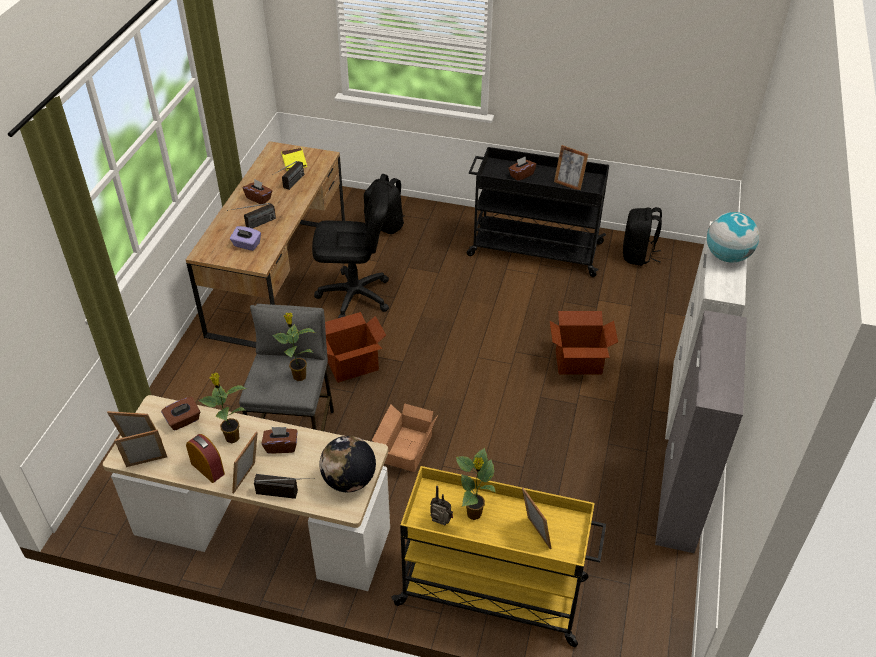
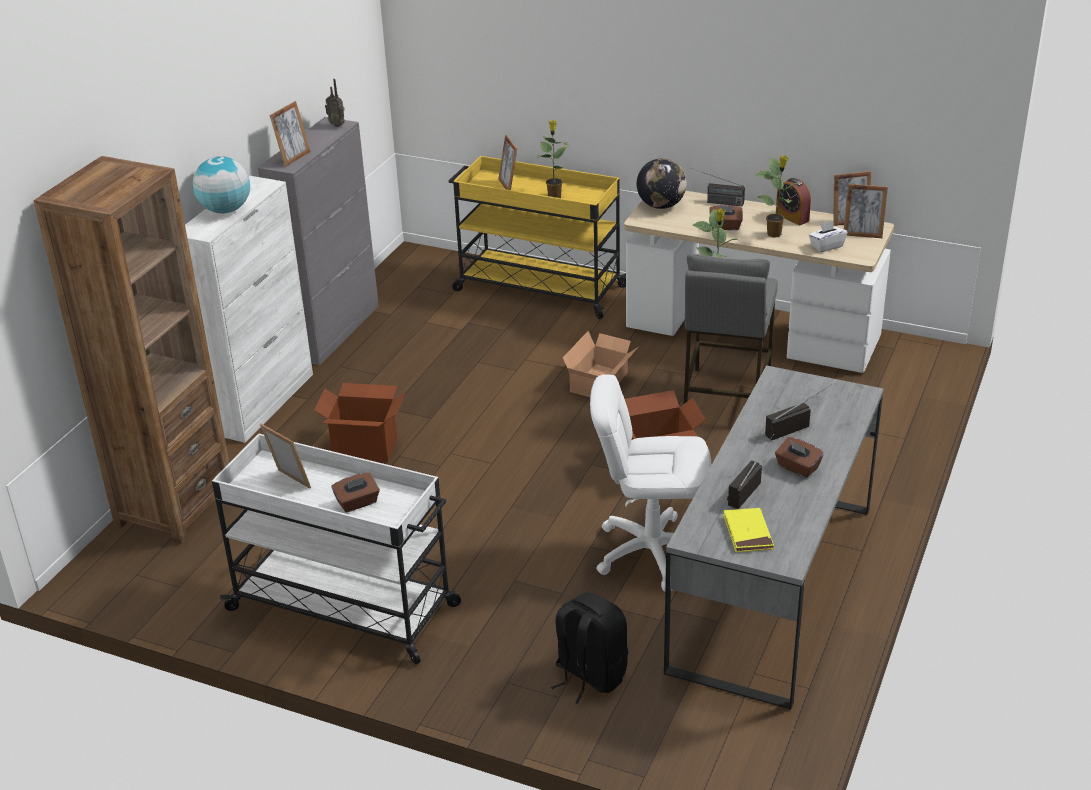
camera: 170 degrees left, 10 degrees down
(183, 421) = (826, 246): brown tissue box -> white tissue box
(246, 245) = (801, 401): purple tissue box -> none
(248, 479) = (752, 210): picture frame -> picture frame (293, 158)
(279, 280) = (772, 586): brown desk -> grey desk
(355, 296) = (651, 552): black office chair -> white office chair
(440, 524) = (584, 193): radio -> radio (337, 125)
(533, 249) = (346, 608): black cart -> white cart
(638, 255) = (184, 585): black backpack -> none
(684, 305) = (174, 507): none -> brown bookcase

